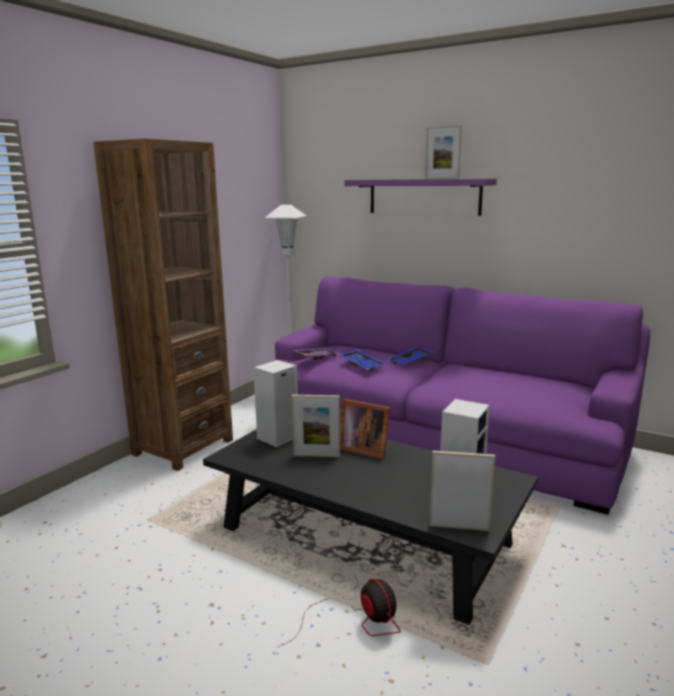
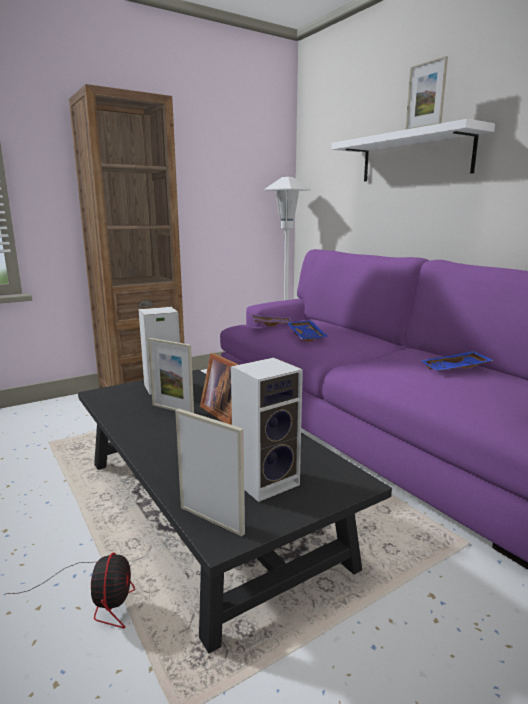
camera: 25 degrees right, 0 degrees up
(411, 361) = (362, 339): blue tray -> blue tray (455, 369)
(424, 196) = (414, 157): purple shelf -> white shelf

